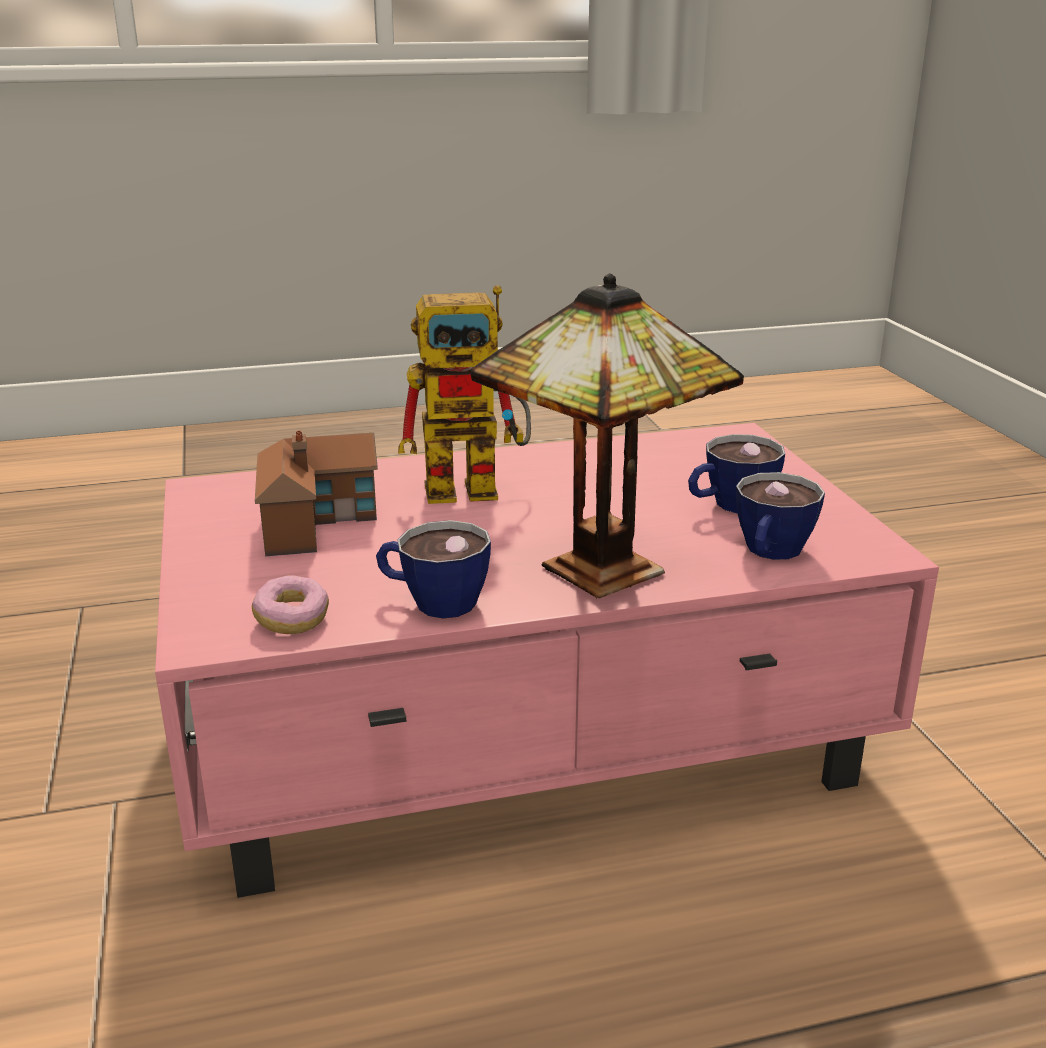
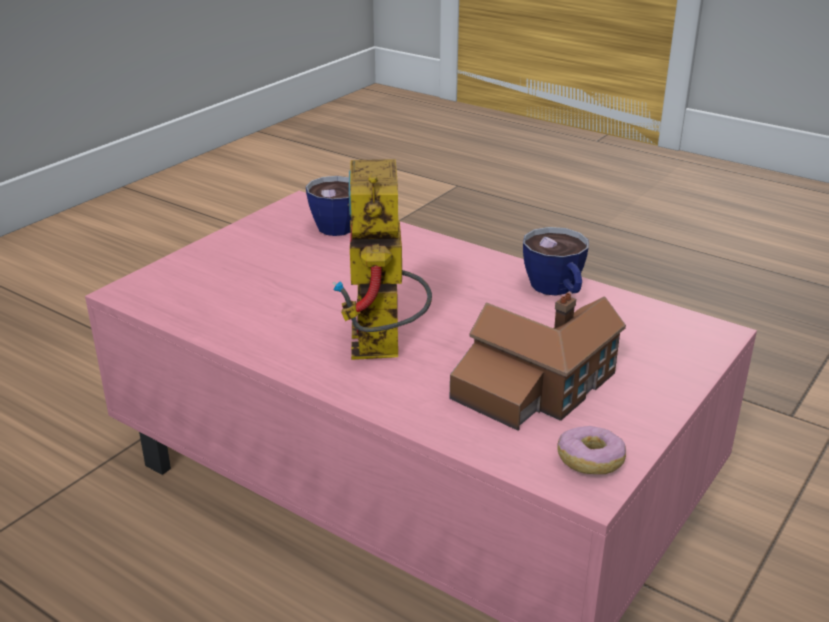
camera: 130 degrees left, 5 degrees up
(292, 620) = (649, 319): donut -> donut (590, 462)
(478, 487) = (383, 350): toy robot -> toy robot turned 135 degrees counterclockwise
(600, 574) = (446, 259): table lamp -> none
(729, 506) = (288, 255): cup -> none

